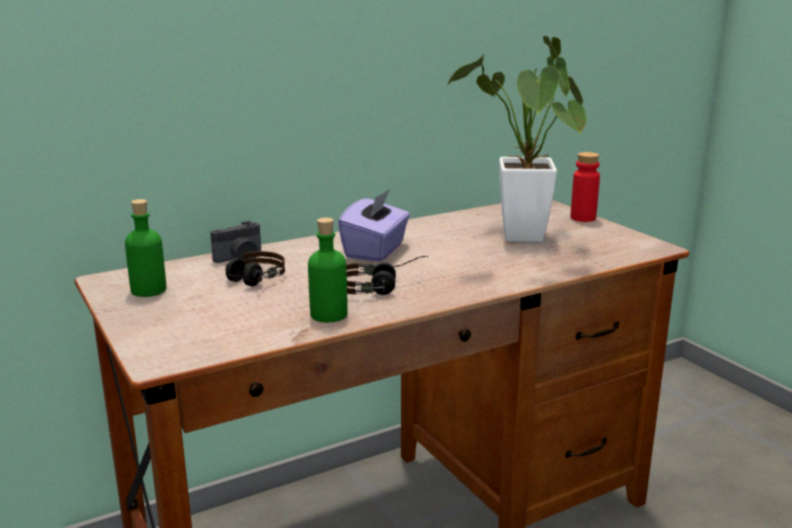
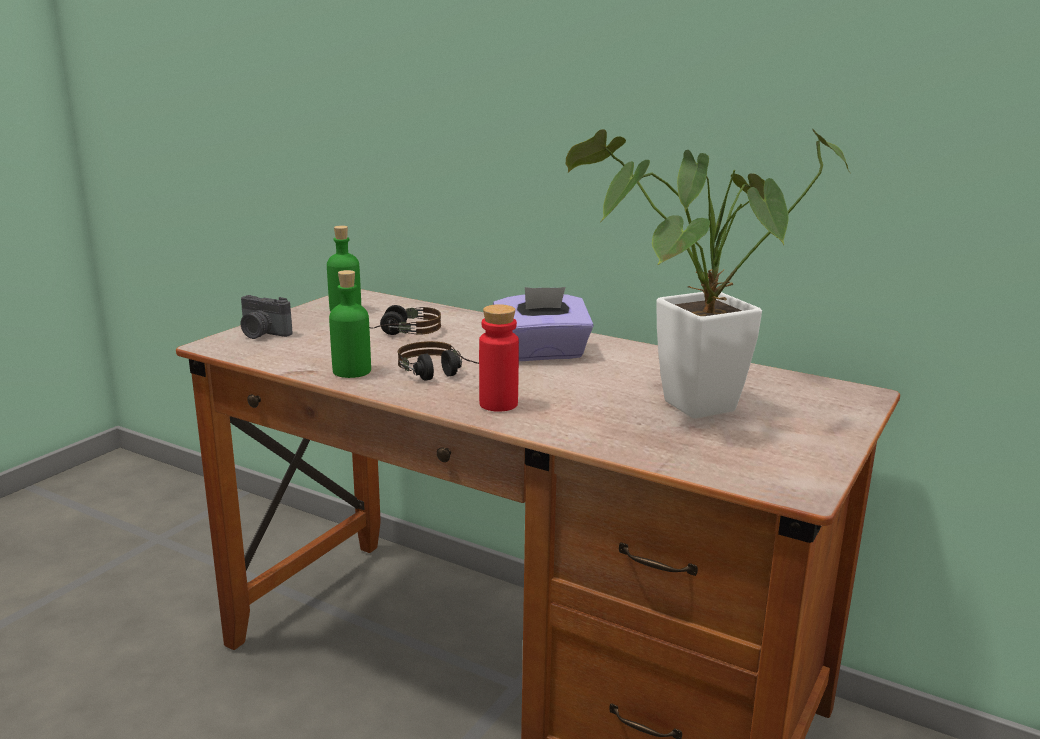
camera: 60 degrees right, 0 degrees up
(240, 259) = (449, 316): camera -> camera (262, 334)
(583, 218) = (844, 427): red bottle -> red bottle (498, 404)

